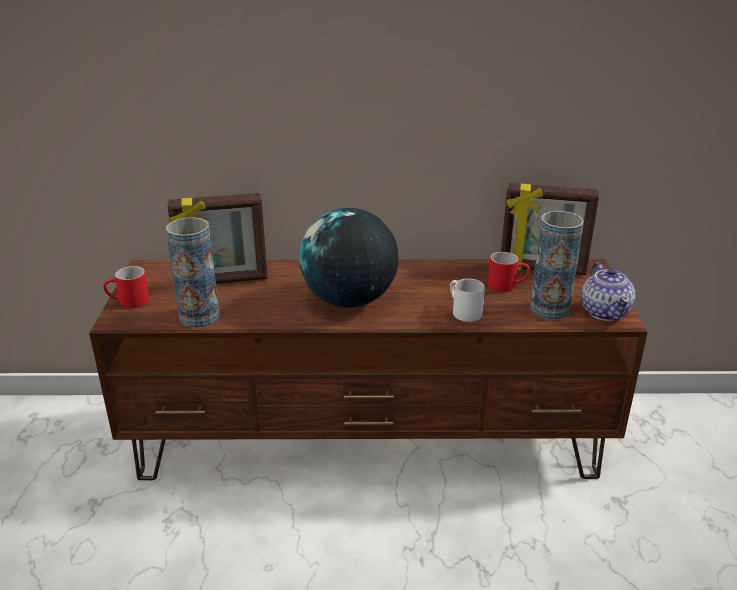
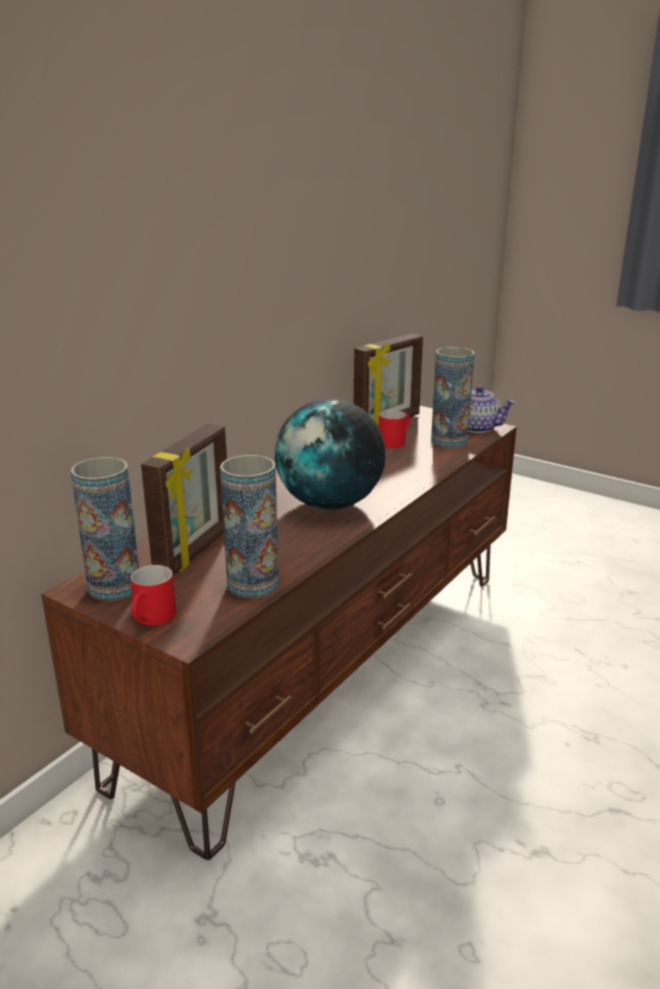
camera: 55 degrees left, 5 degrees down
(156, 276) = (114, 586): none -> vase
(462, 311) = (413, 469): white mug -> none

